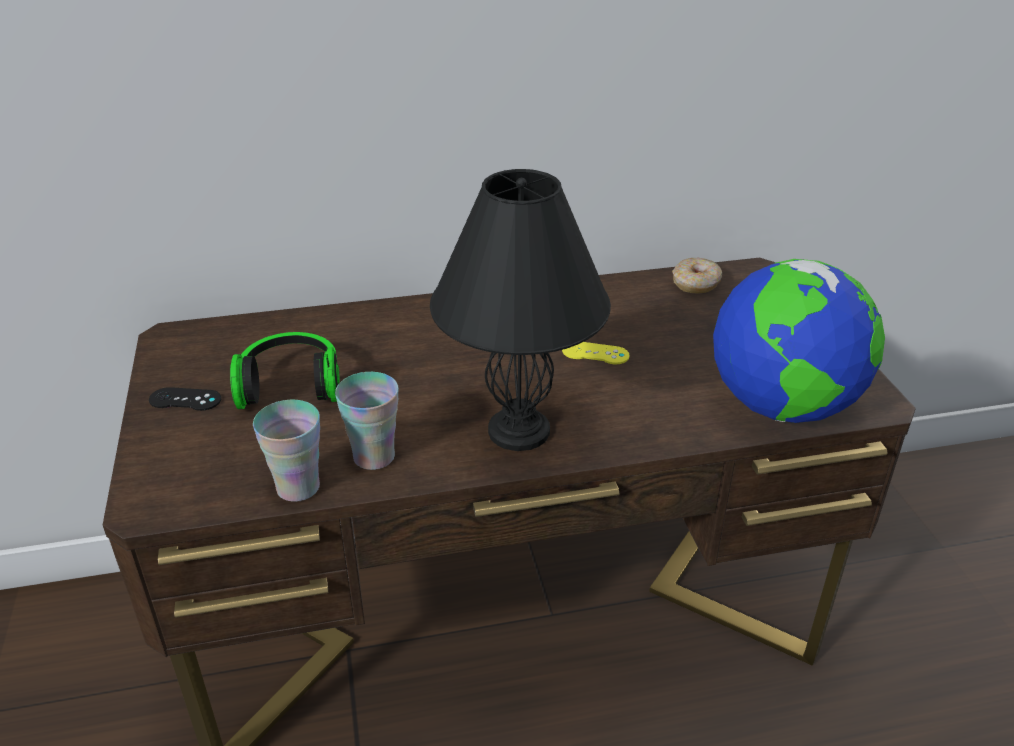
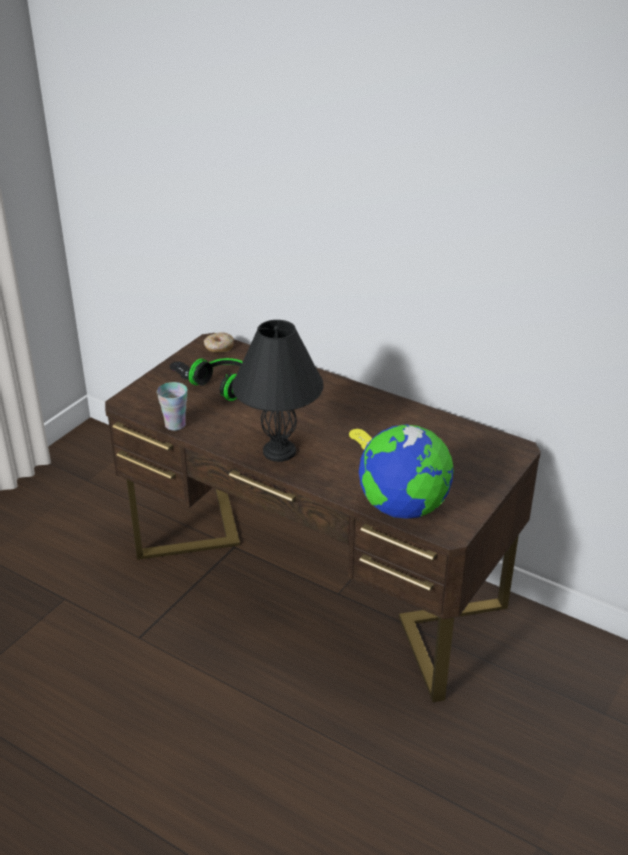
camera: 45 degrees right, 0 degrees up
(374, 457) = (214, 429): cup -> none
(696, 284) = (471, 437): donut -> donut (219, 347)

